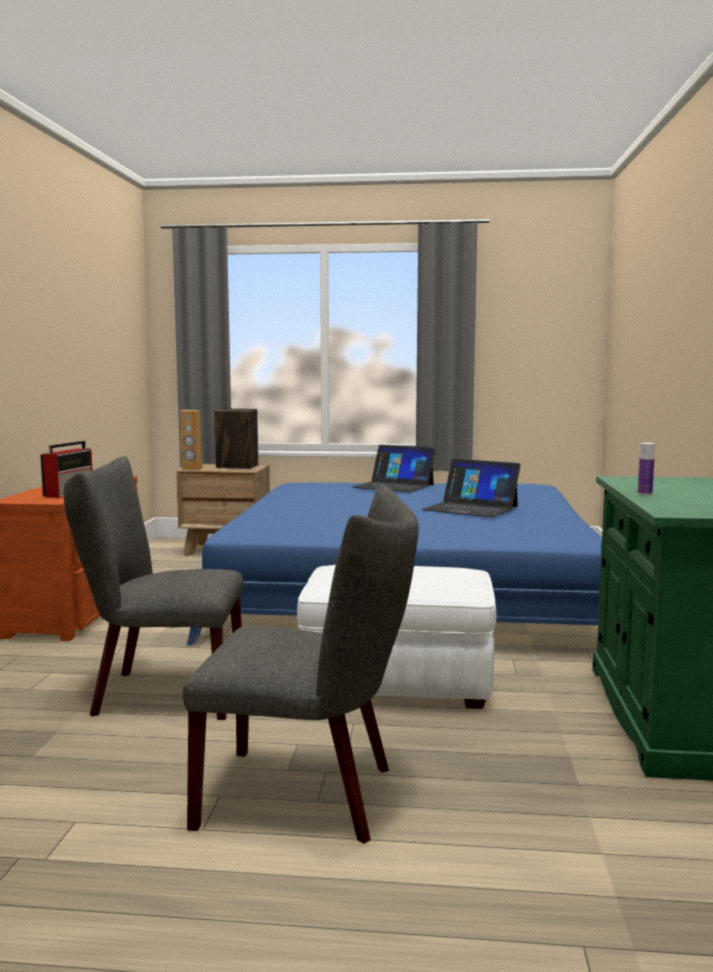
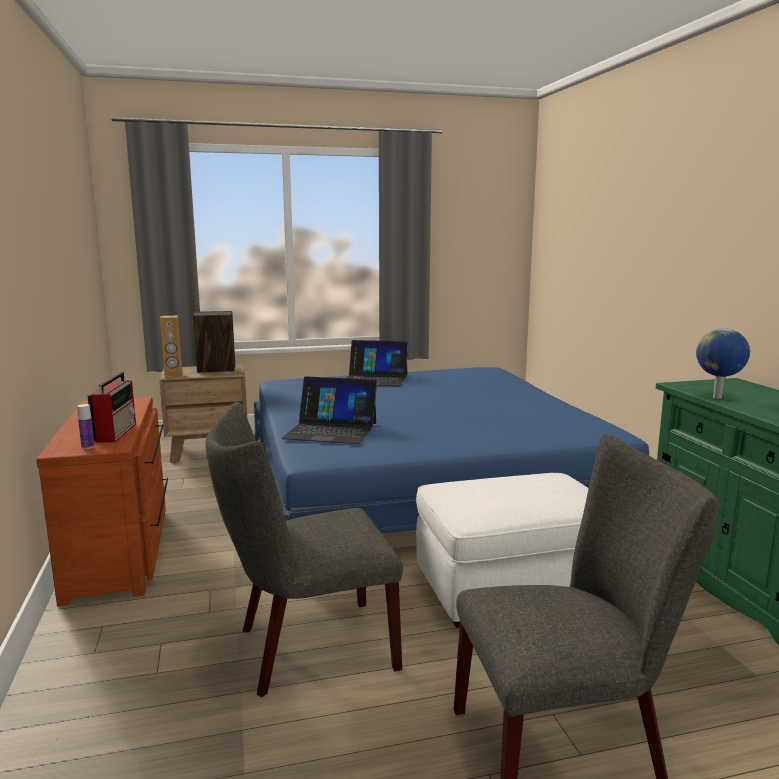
camera: 20 degrees left, 5 degrees up
(471, 508) = (476, 401): laptop -> laptop (331, 430)
(632, 487) = (718, 398): none -> globe
(644, 494) = (745, 406): bottle -> bottle (88, 447)

